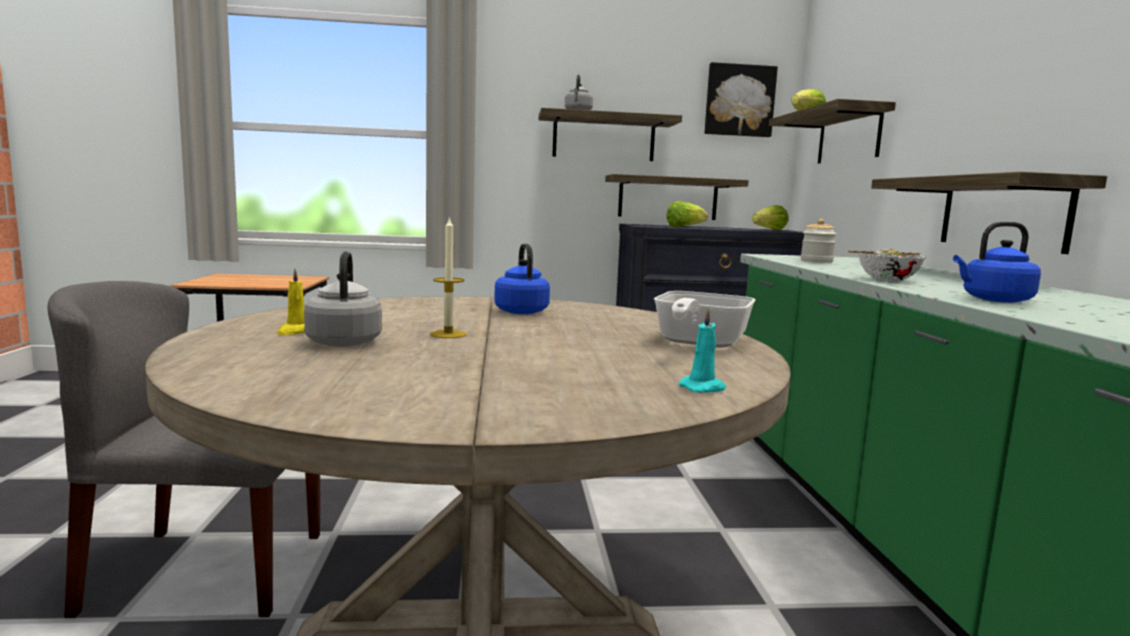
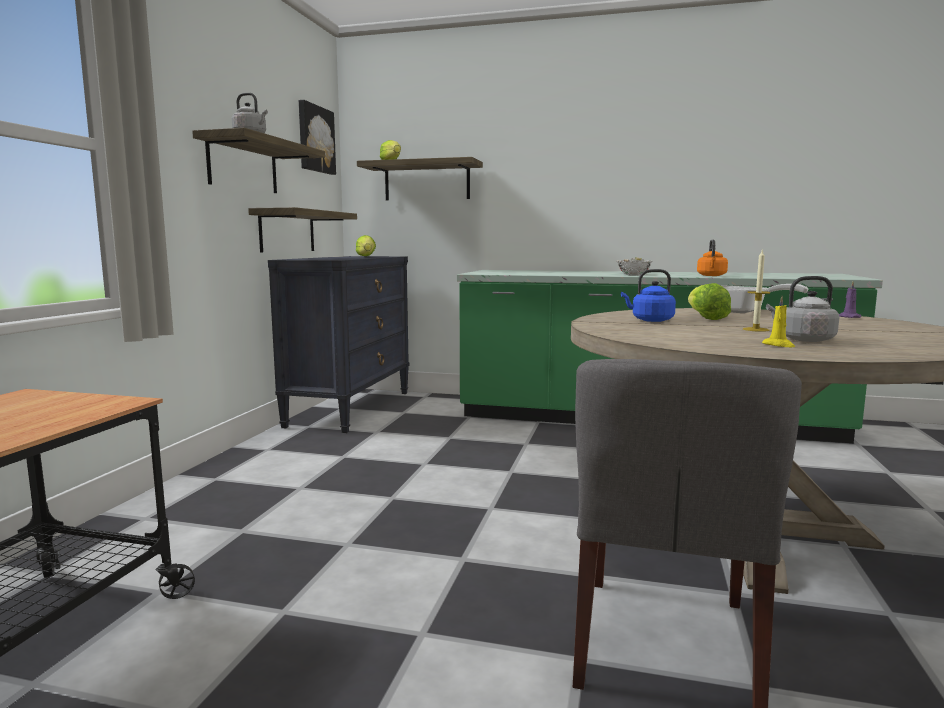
camera: 70 degrees left, 0 degrees up
(684, 227) = (346, 258): lettuce -> lettuce (705, 318)
(703, 388) = (848, 317): turquoise candle -> purple candle
(816, 261) = (522, 273): jar -> none
(993, 300) = (711, 275): blue kettle -> orange kettle
(1002, 213) = (595, 236): shelf -> none

